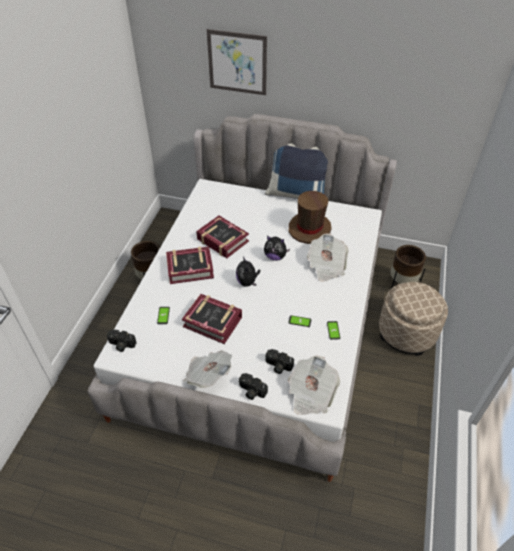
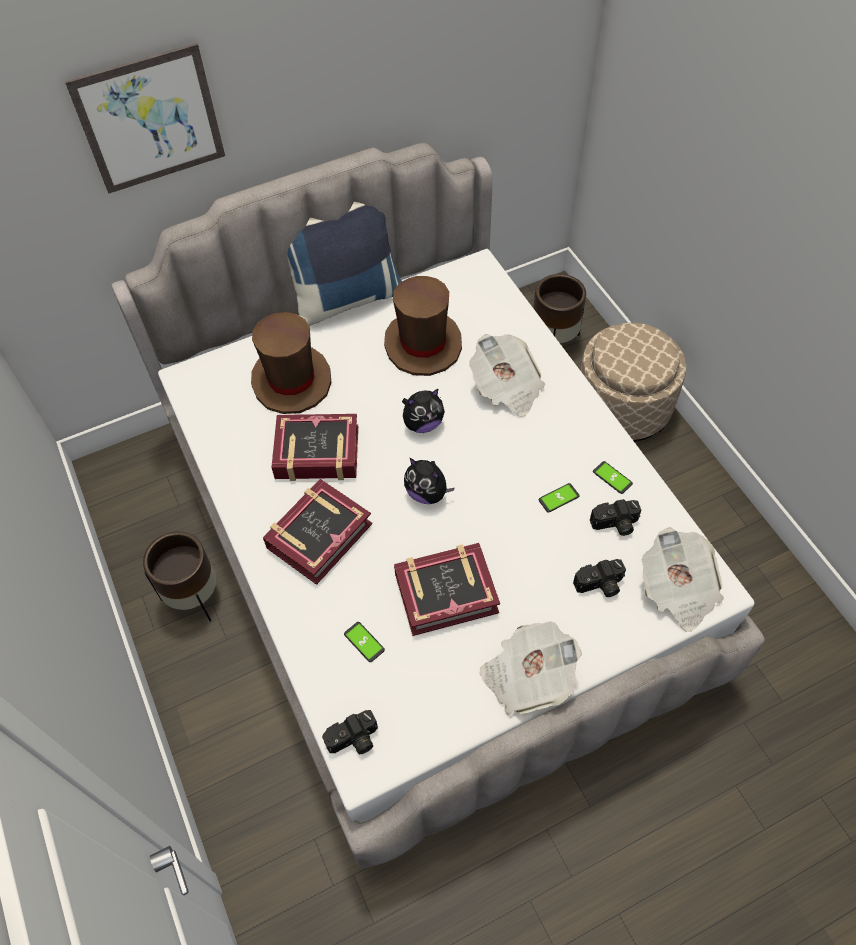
camera: 40 degrees left, 10 degrees up
(242, 210) = (292, 380): none -> brown hat
(251, 391) = (605, 650): camera -> camera (615, 525)

